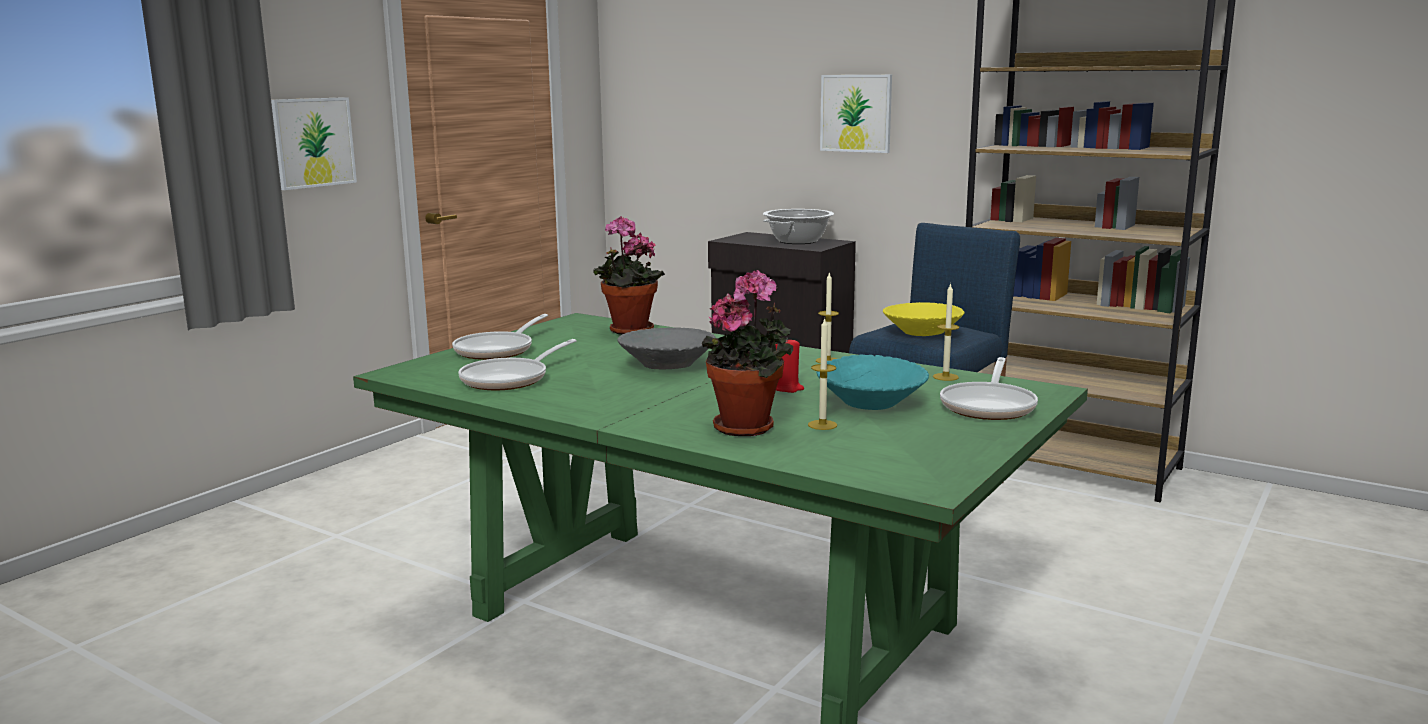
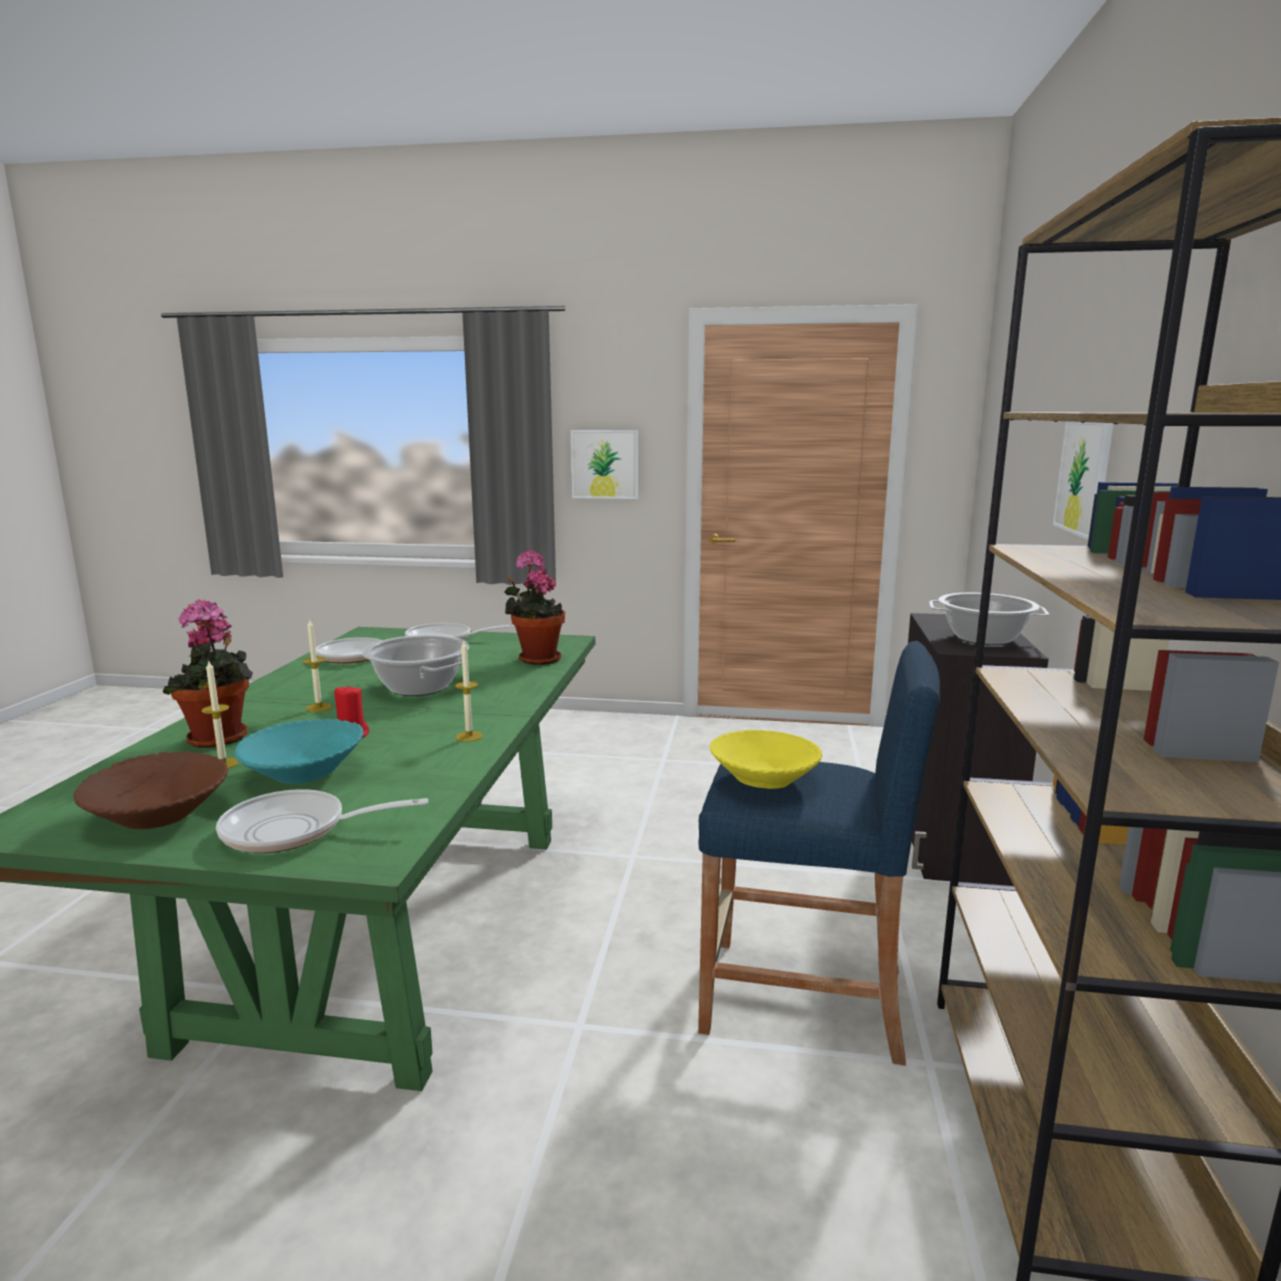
camera: 65 degrees right, 0 degrees up
(666, 365) = (419, 687): grey bowl -> cooking pot
(933, 441) = (159, 815): none -> brown bowl
(945, 377) = (422, 796): candle -> candle (318, 707)

